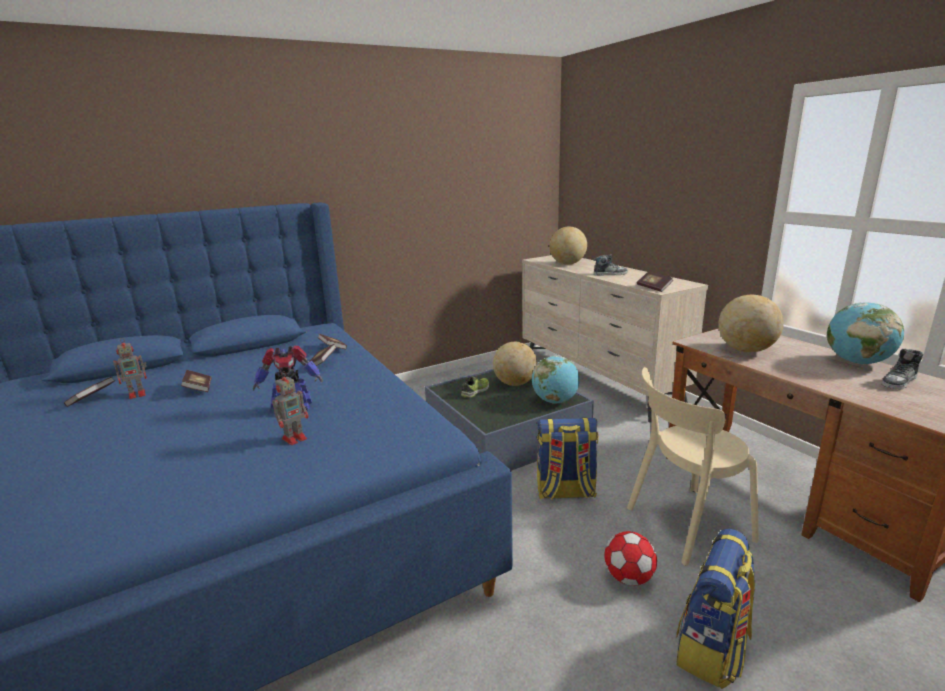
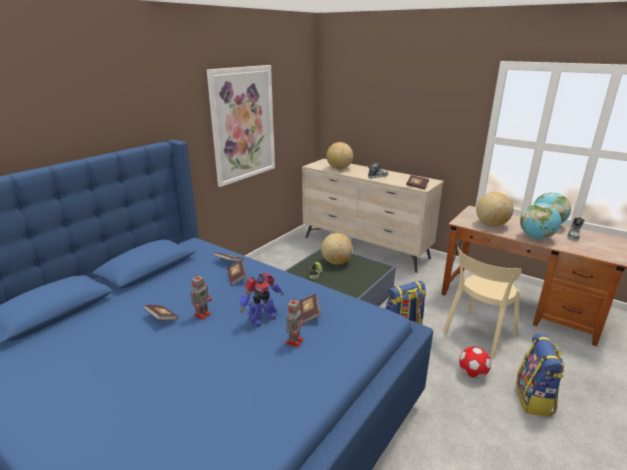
camera: 25 degrees left, 5 degrees up
(92, 399) = (71, 348): book -> book (309, 314)
(138, 394) = (111, 334): toy robot -> toy robot (203, 314)
(431, 195) = (243, 124): none -> picture
(555, 401) = (373, 271): globe -> globe (536, 237)

